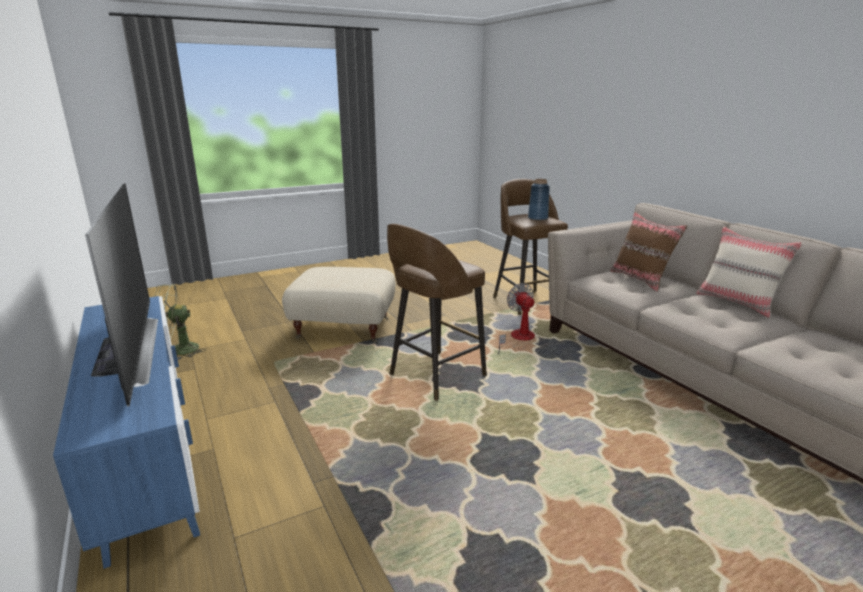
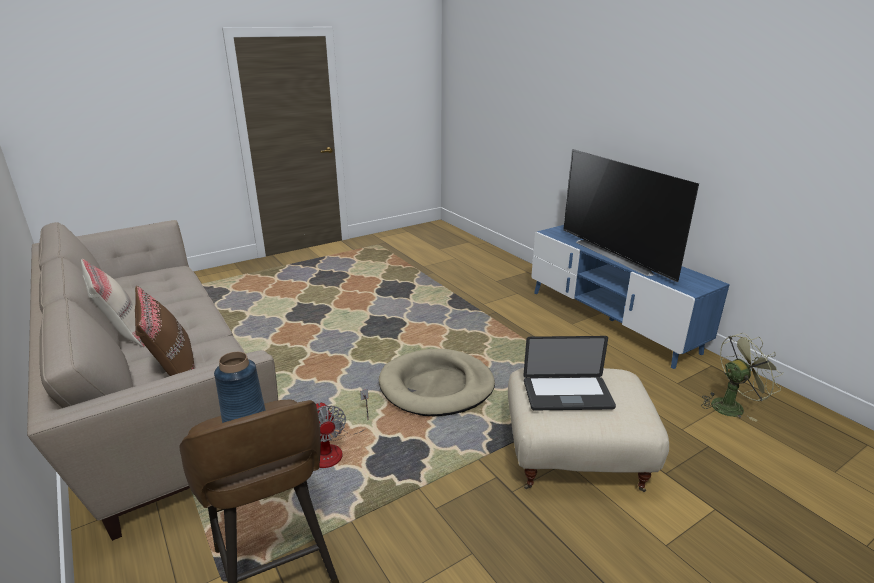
camera: 175 degrees right, 5 degrees up
(354, 273) = (567, 394): none -> laptop
(435, 376) = (436, 386): brown stool -> beige dog bed

